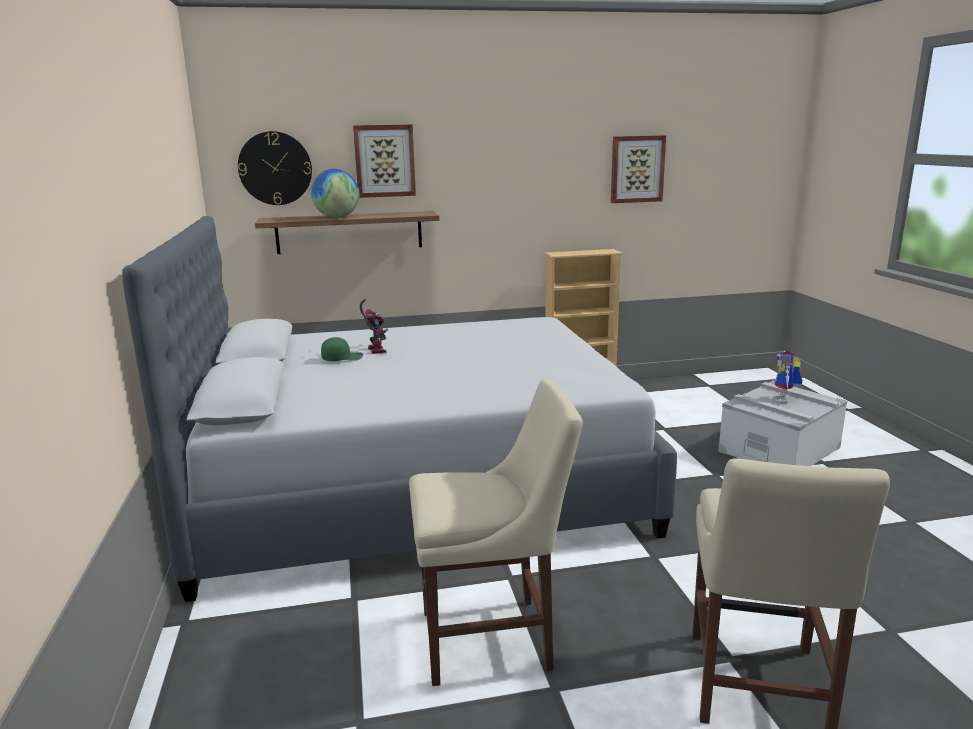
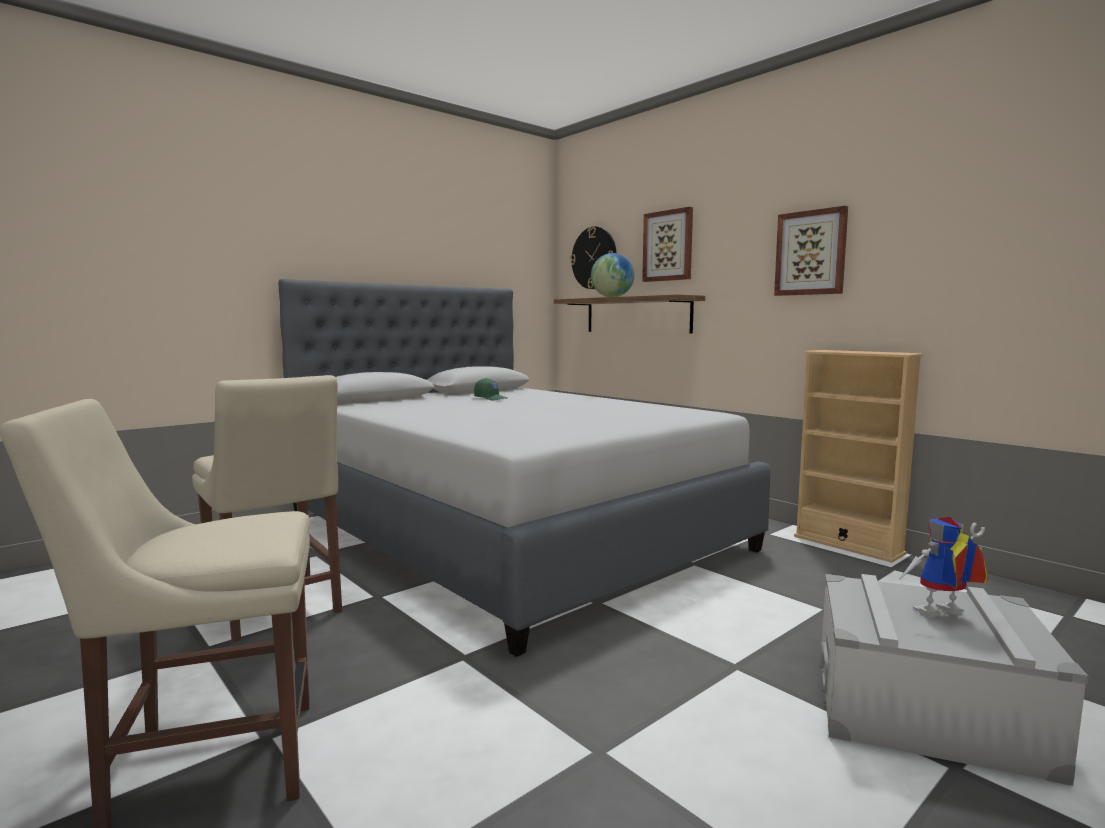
camera: 60 degrees right, 10 degrees down
(374, 350) = (523, 399): toy robot -> none
(637, 169) = (972, 234): picture -> picture (811, 253)

